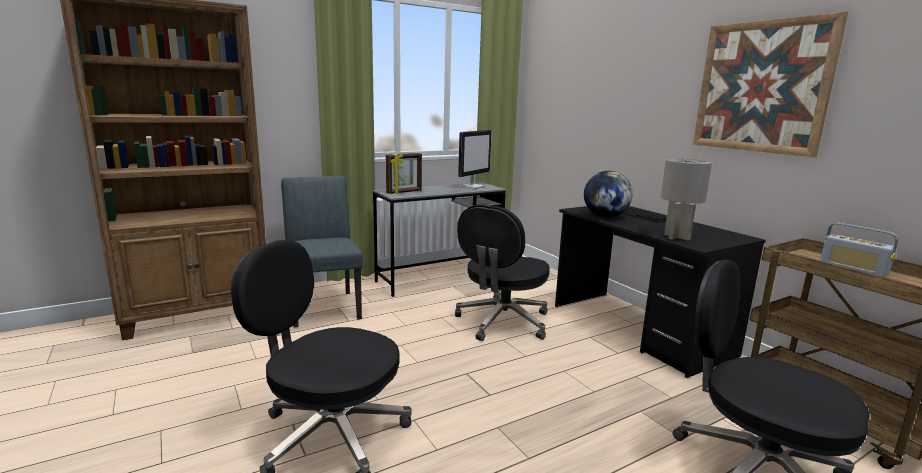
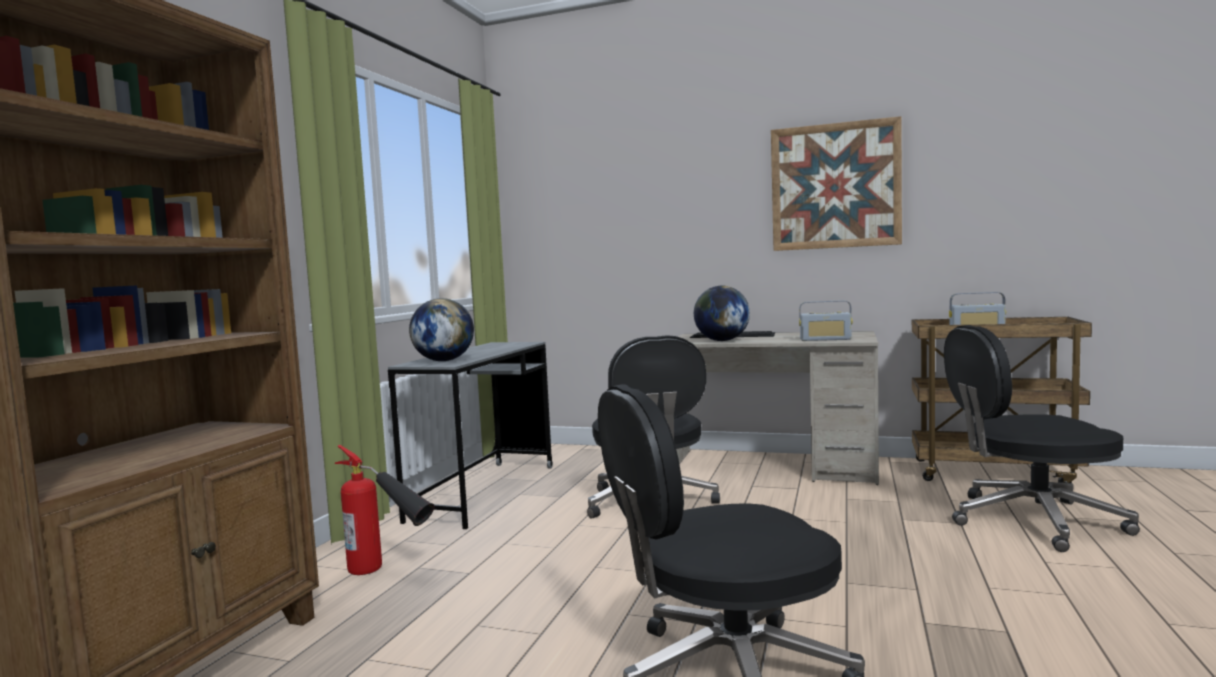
camera: 40 degrees left, 10 degrees down
(324, 305) = (387, 573): grey chair -> fire extinguisher
(404, 192) = (444, 361): picture frame -> globe
(471, 186) = (500, 345): monitor -> none
(638, 329) = (773, 466): black desk -> beige desk
(677, 237) = (825, 339): grey table lamp -> radio

